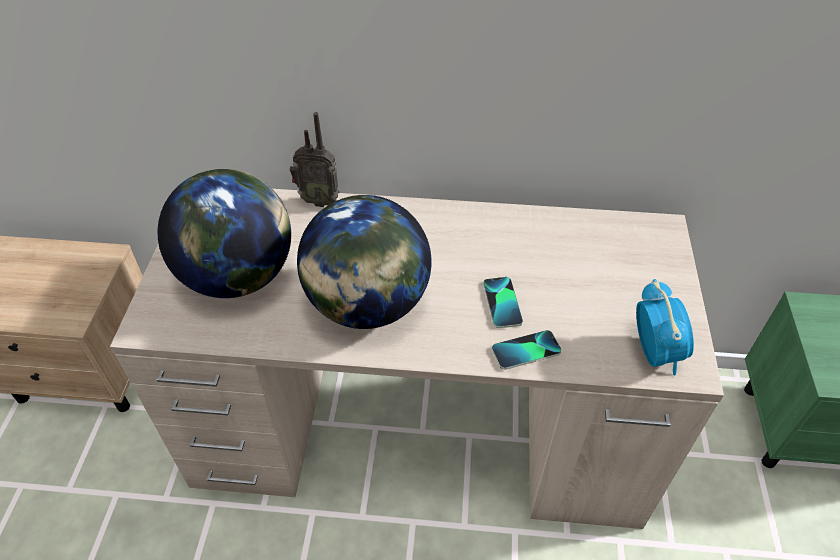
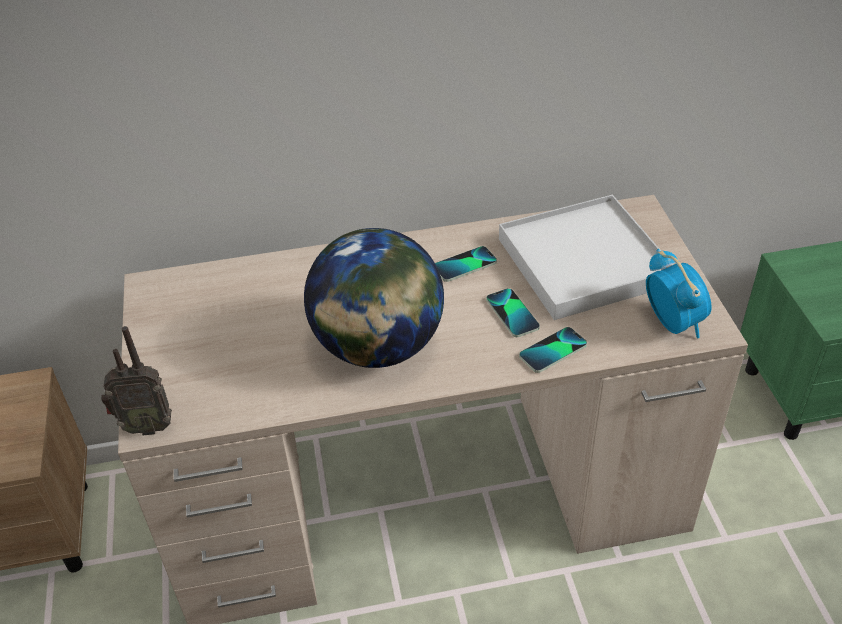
camera: 15 degrees left, 5 degrees down
(239, 275) = (228, 351): globe -> none
(319, 200) = (281, 259): radio -> radio (146, 425)
(477, 244) = (465, 265): none -> phone
(590, 267) = (584, 261): none -> white tray

